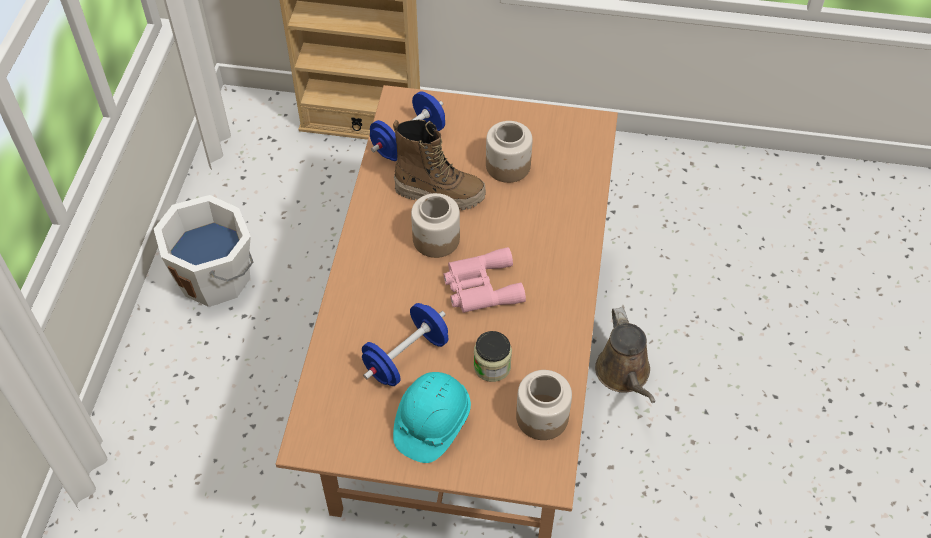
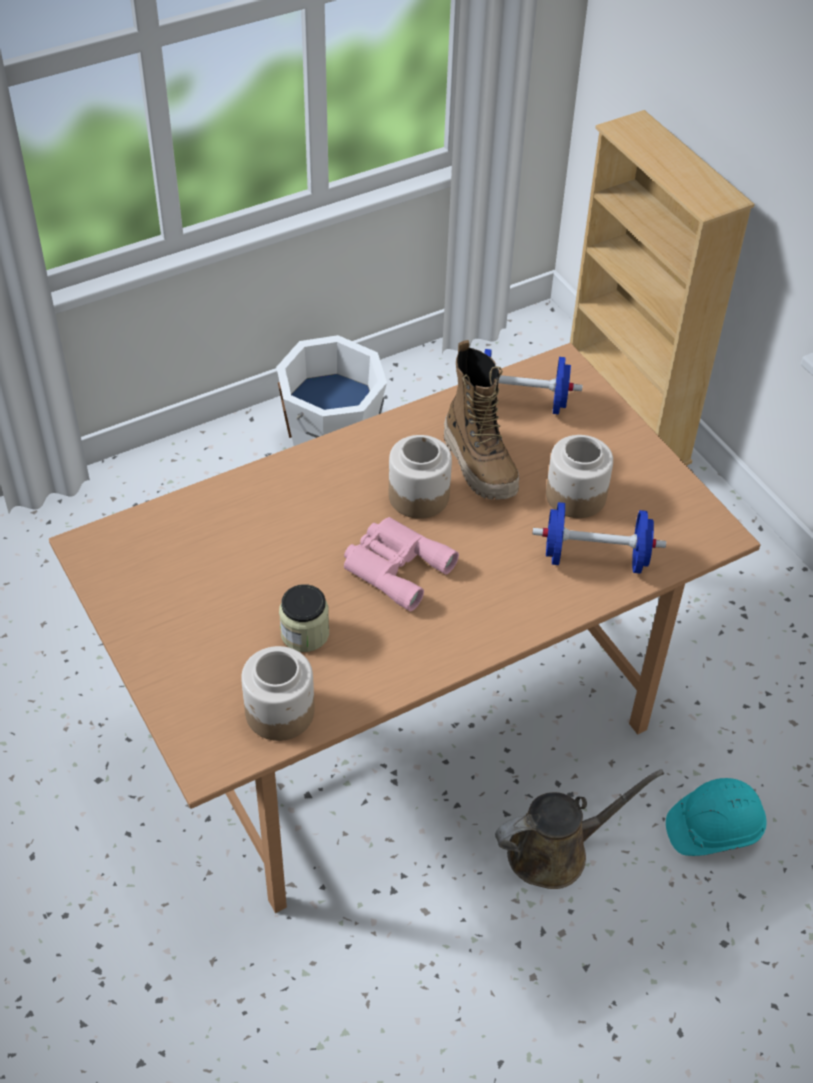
camera: 50 degrees right, 5 degrees down
(406, 357) = (252, 559): blue dumbbell -> blue dumbbell (595, 558)
(431, 423) = (192, 625): turquoise hard hat -> turquoise hard hat (713, 828)
(624, 374) = (555, 851): brown watering can -> brown watering can turned 150 degrees counterclockwise

